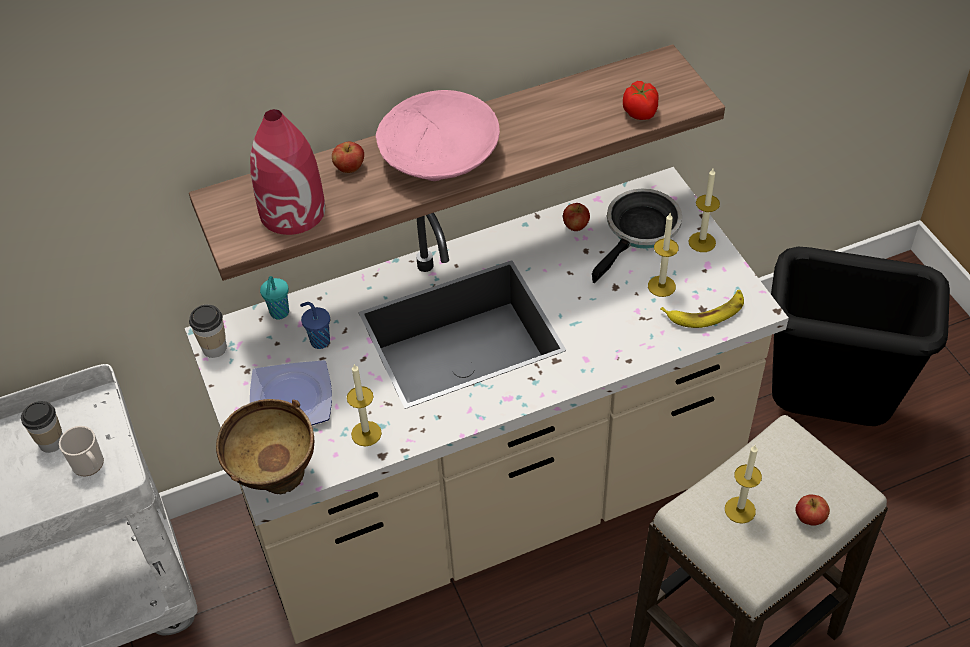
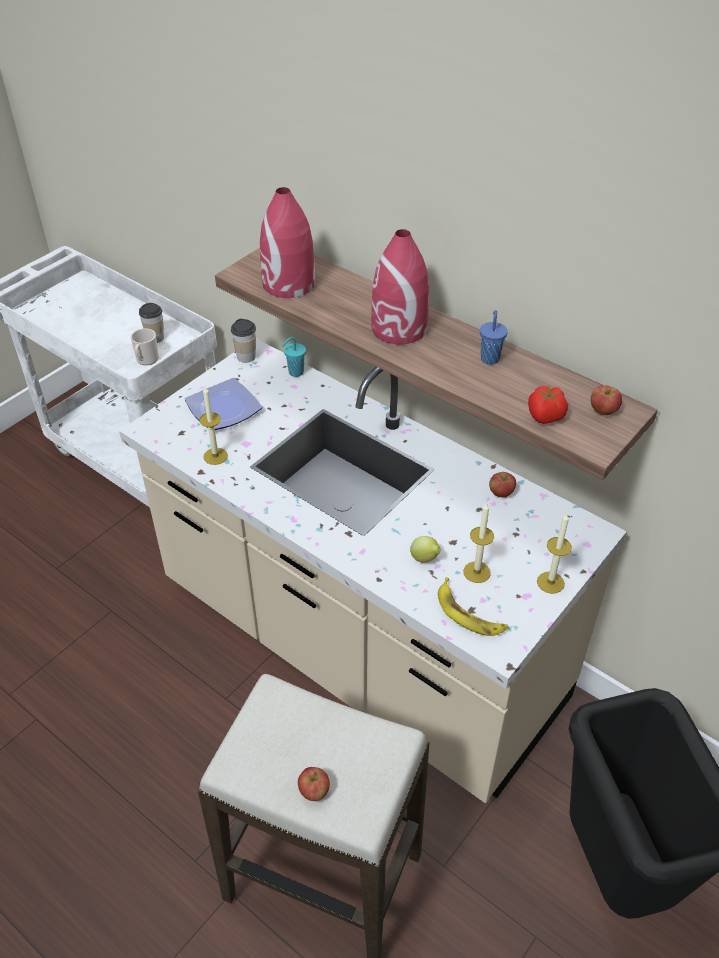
camera: 60 degrees right, 5 degrees down
(275, 482) = (150, 429): brown bowl -> none
(319, 341) = (283, 400): blue cup -> blue cup (490, 358)
(349, 168) = (351, 292): apple -> apple (603, 411)
(441, 156) = (399, 328): pink bowl -> red vase
(624, 316) = (425, 559): none -> lemon
(640, 232) = (528, 536): frying pan -> none
(740, 510) = (294, 731): candle -> none

